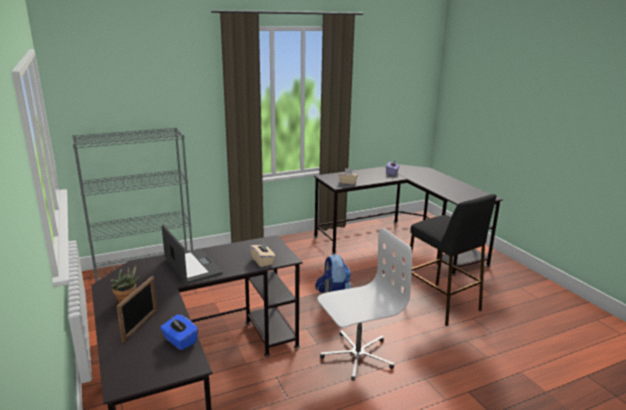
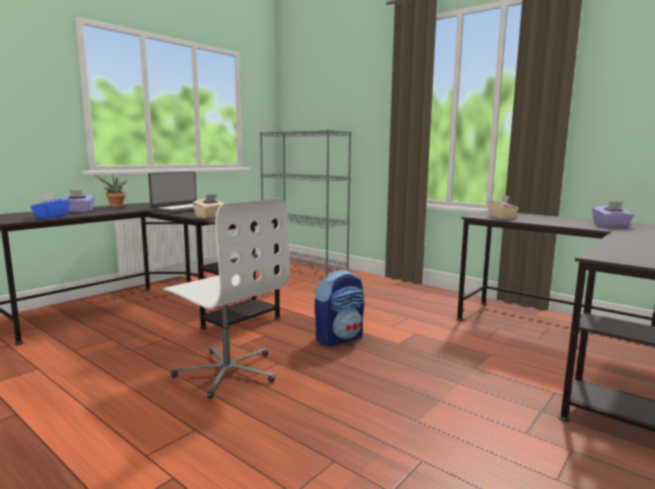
camera: 65 degrees right, 10 degrees down
(140, 325) = (78, 211): picture frame -> purple tissue box
(441, 304) = (432, 418): black stool -> none

